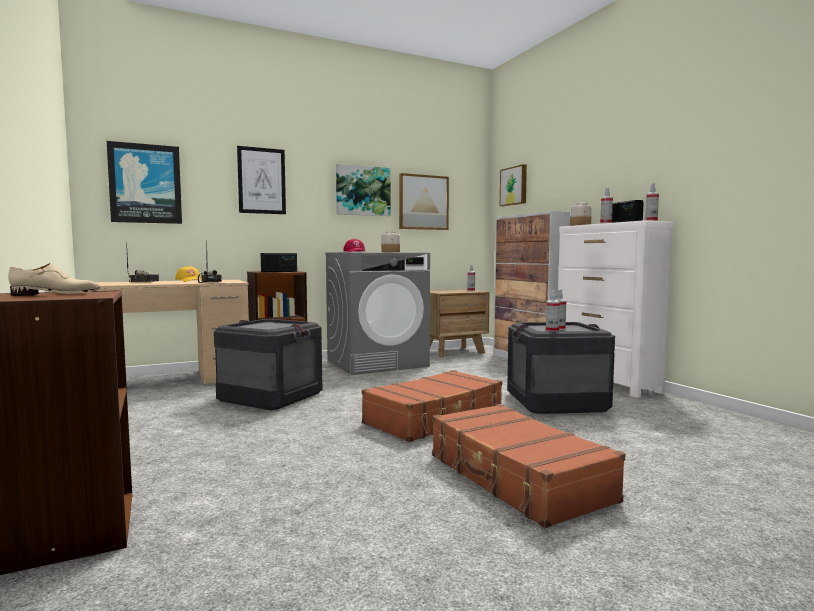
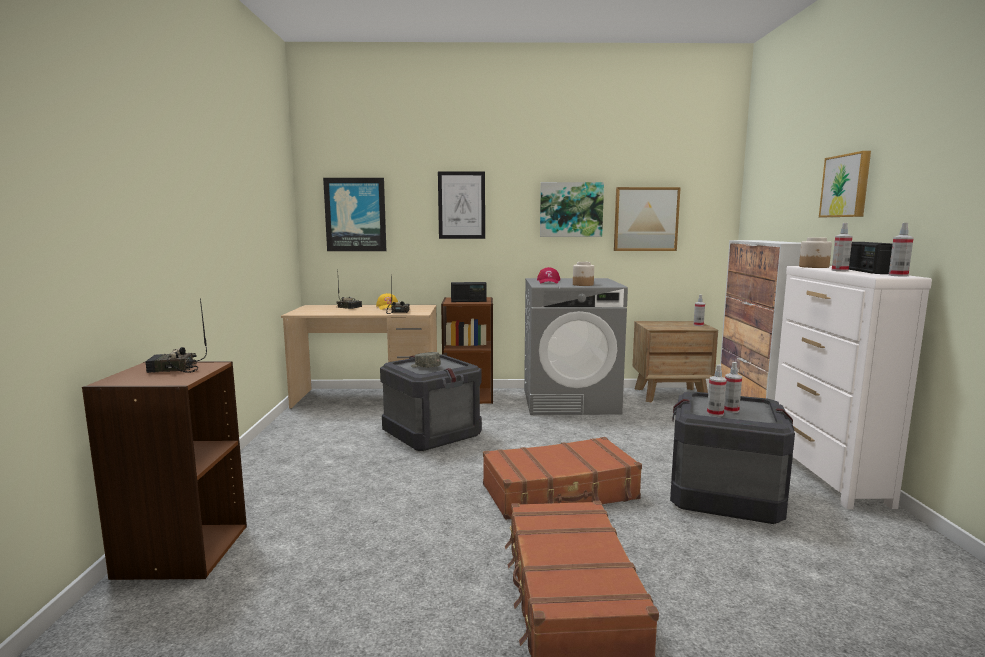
camera: 25 degrees right, 5 degrees up
(57, 294) = (173, 369): beige shoe -> radio
(264, 327) = (425, 367): none -> grey cap
(514, 186) = (763, 198): picture -> picture (846, 186)

